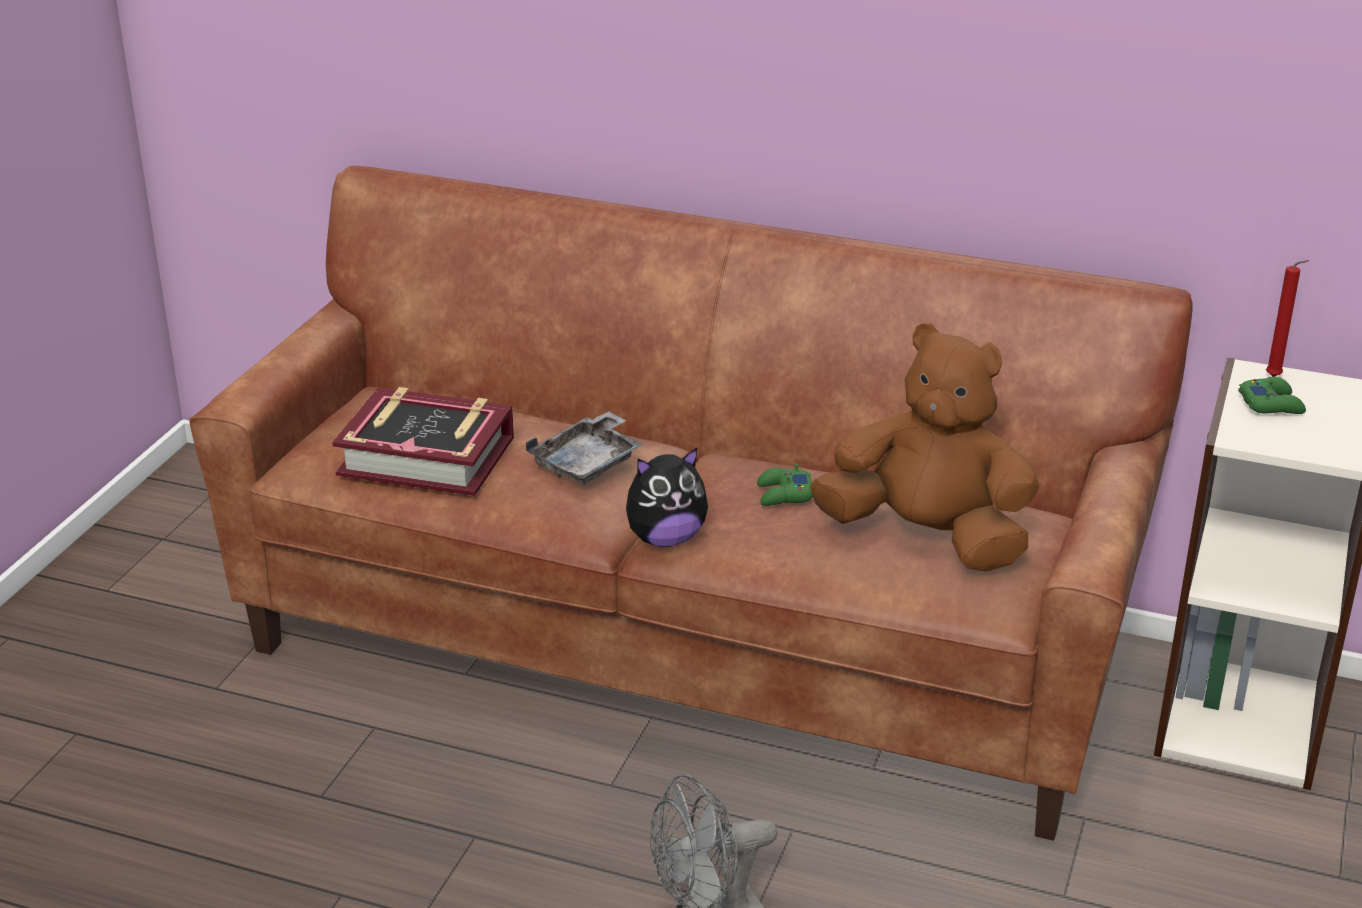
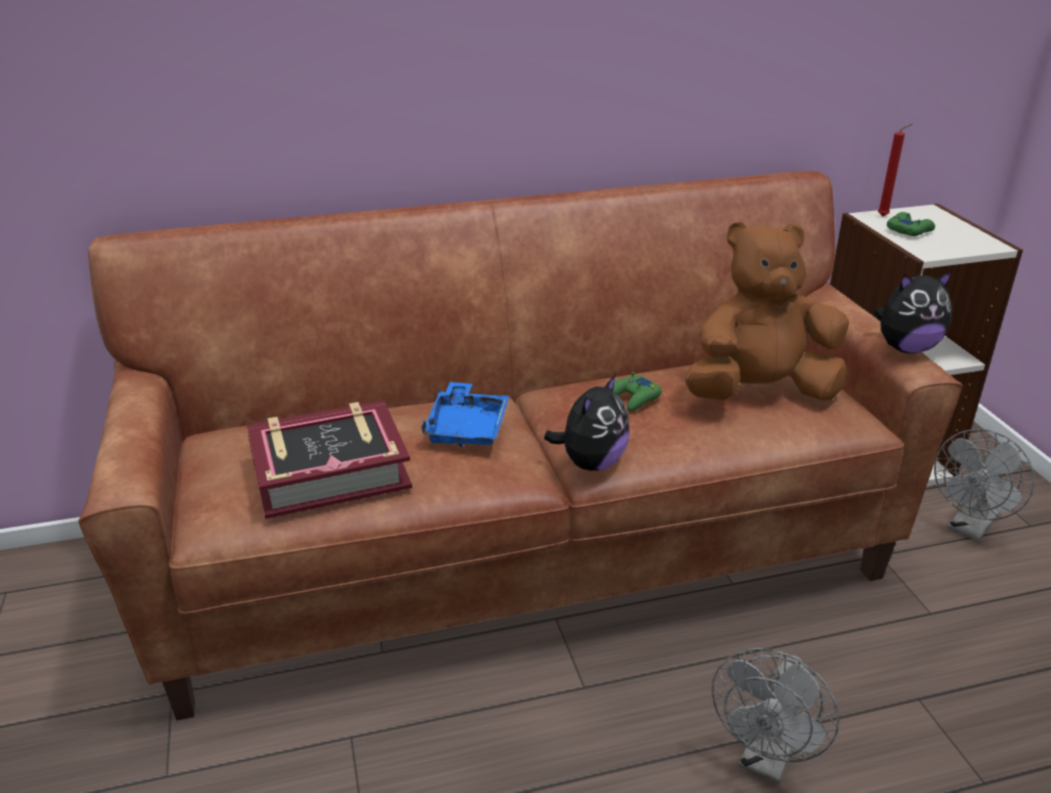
camera: 35 degrees left, 0 degrees up
(588, 463) = (467, 428): grey tray -> blue tray
(1101, 541) = (906, 348): none -> plush toy
(1248, 844) = (970, 528): none -> grey fan

